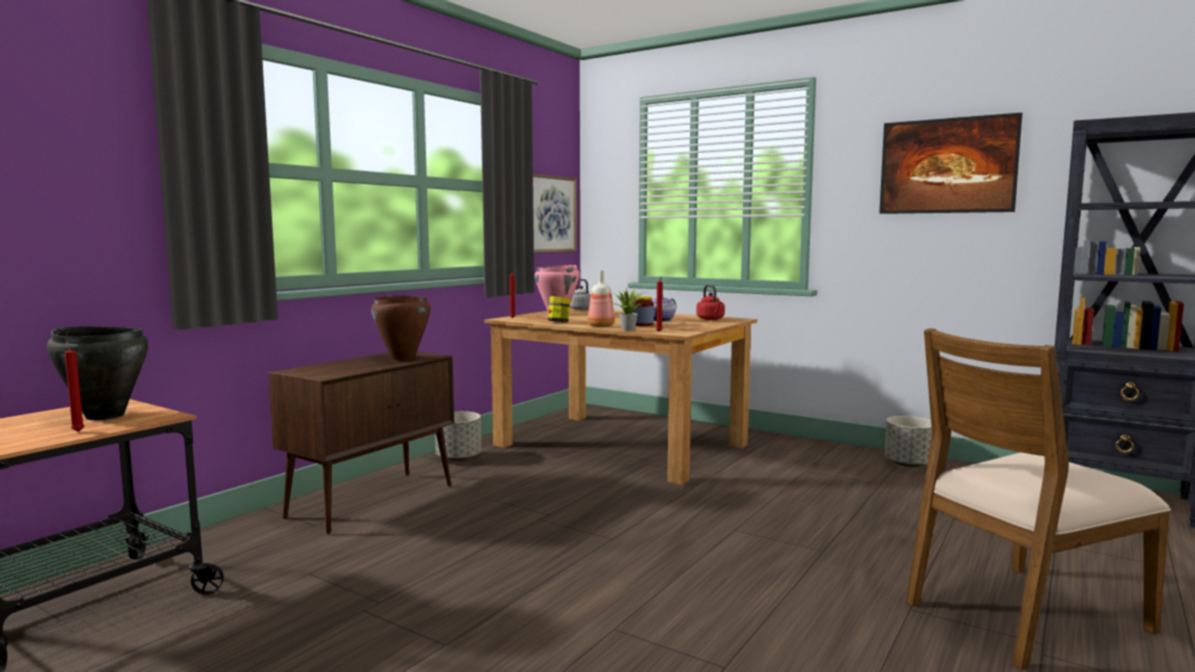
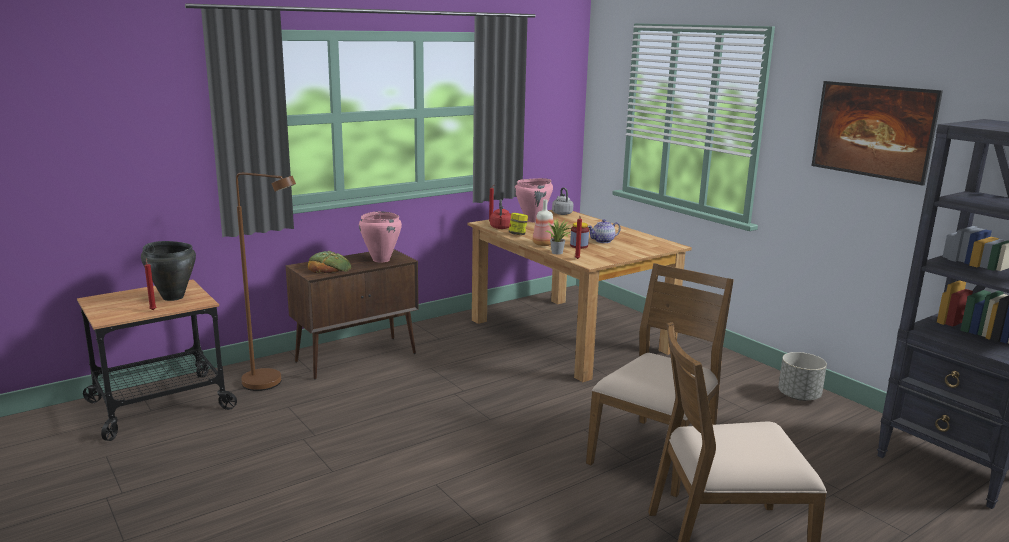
camera: 20 degrees right, 10 degrees up
(262, 550) = (271, 384): none -> brown floor lamp
(337, 369) = (329, 267): none -> bread
(402, 358) = (380, 260): brown cooking pot -> pink cooking pot
(459, 458) = (438, 329): grey planter -> none
(551, 214) = (551, 125): picture -> none
(711, 319) = (649, 243): red kettle -> red kettle (501, 228)
(839, 540) = (655, 454): none -> brown chair

